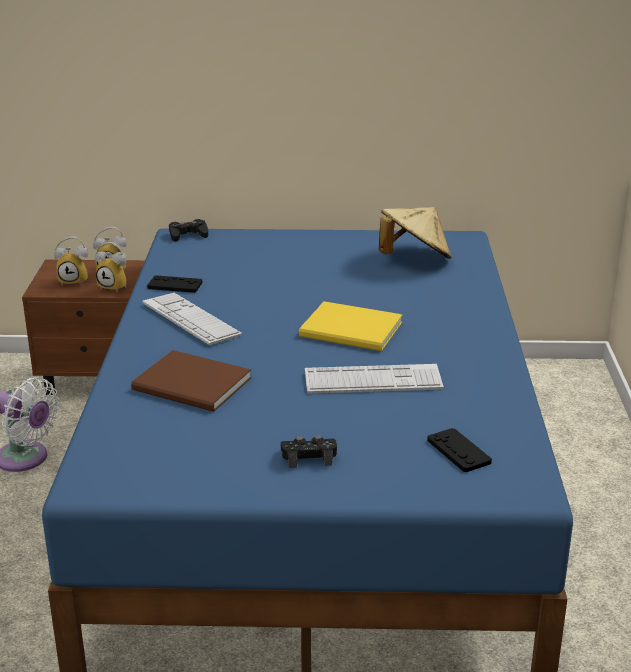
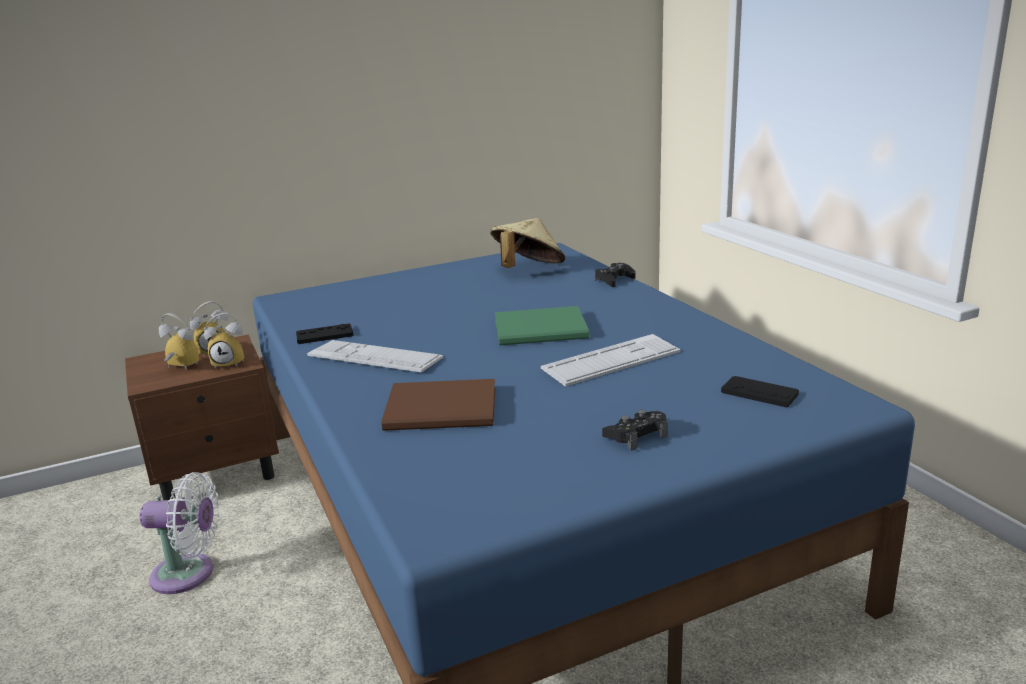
camera: 25 degrees left, 5 degrees down
(75, 281) = (179, 368): alarm clock -> alarm clock turned 135 degrees counterclockwise
(188, 235) = (292, 295): black game controller -> black game controller (614, 280)
(353, 331) = (543, 330): yellow book -> green book

